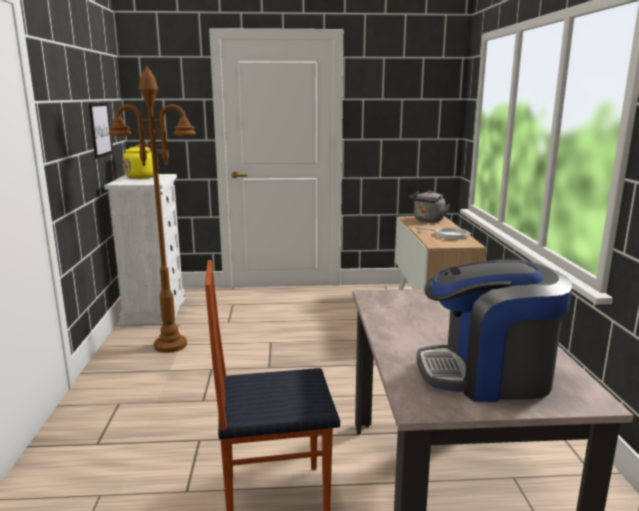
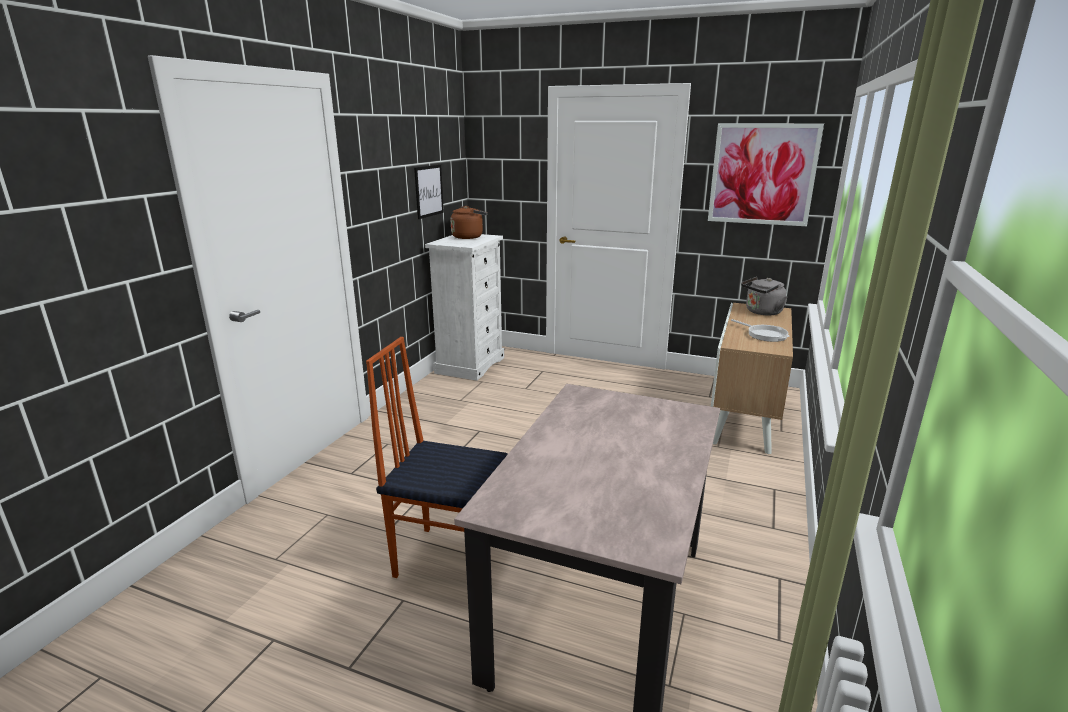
camera: 25 degrees right, 5 degrees up
(143, 177) = (469, 237): yellow kettle -> brown kettle
(170, 345) = (460, 401): brown floor lamp -> none
(408, 106) = (762, 174): none -> picture
(487, 375) = (586, 497): coffee machine -> none

